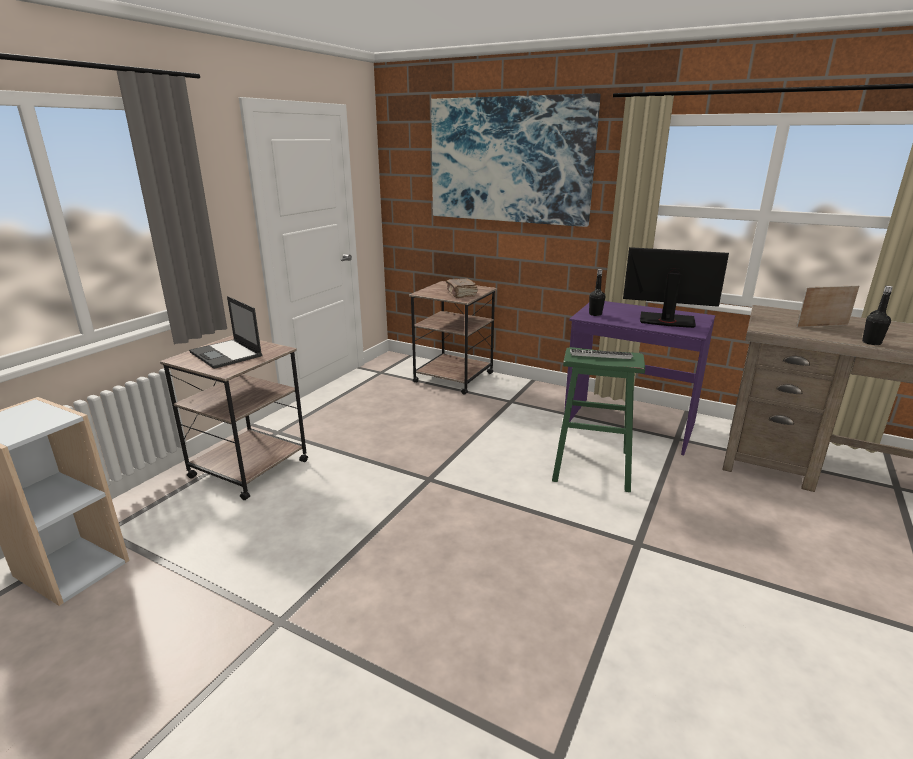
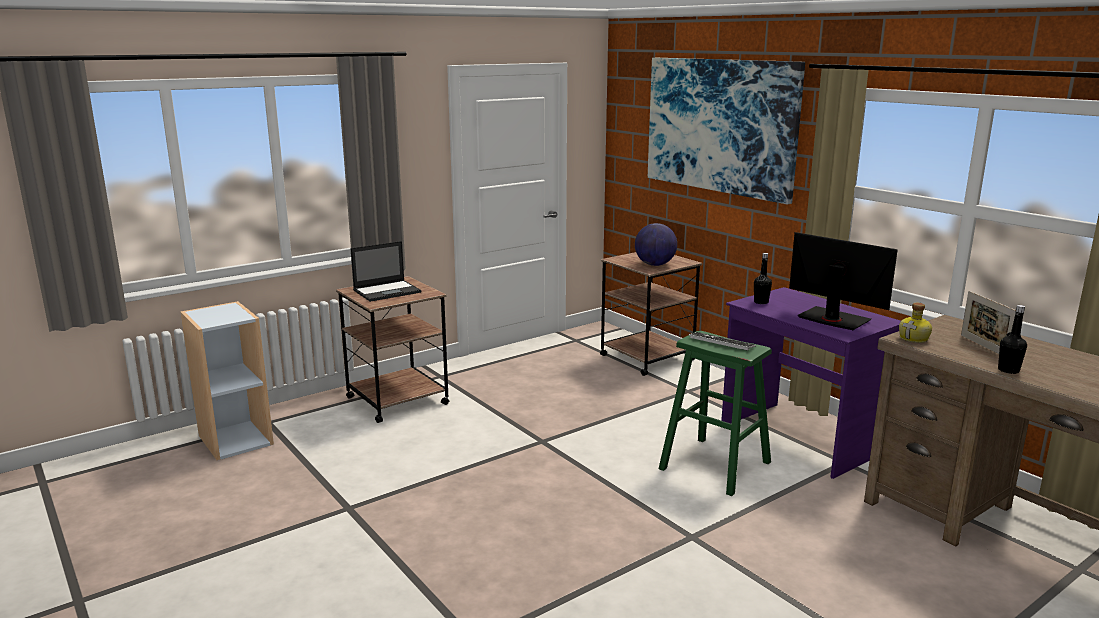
camera: 25 degrees right, 5 degrees down
(226, 354) = (387, 291): laptop -> laptop turned 105 degrees counterclockwise
(461, 294) = (654, 265): brown book -> globe
(771, 327) = (914, 338): none -> bottle
(822, 326) = (984, 346): picture frame -> picture frame turned 120 degrees counterclockwise

